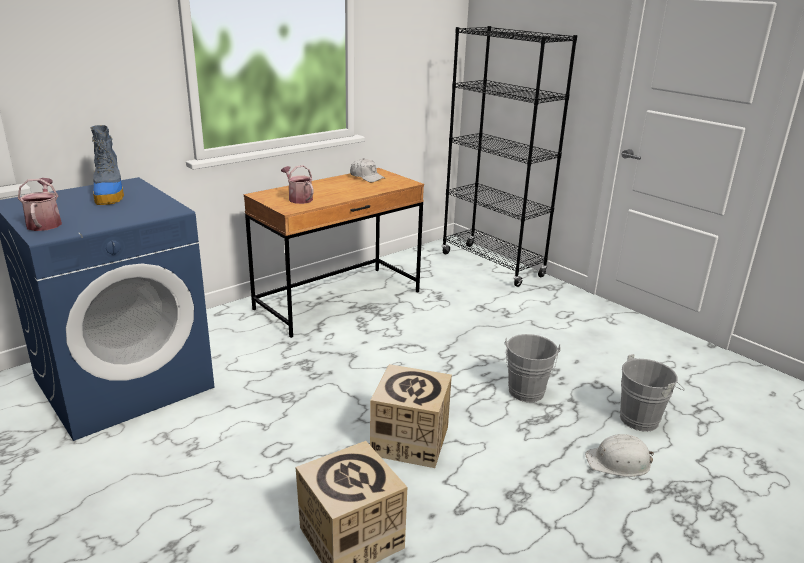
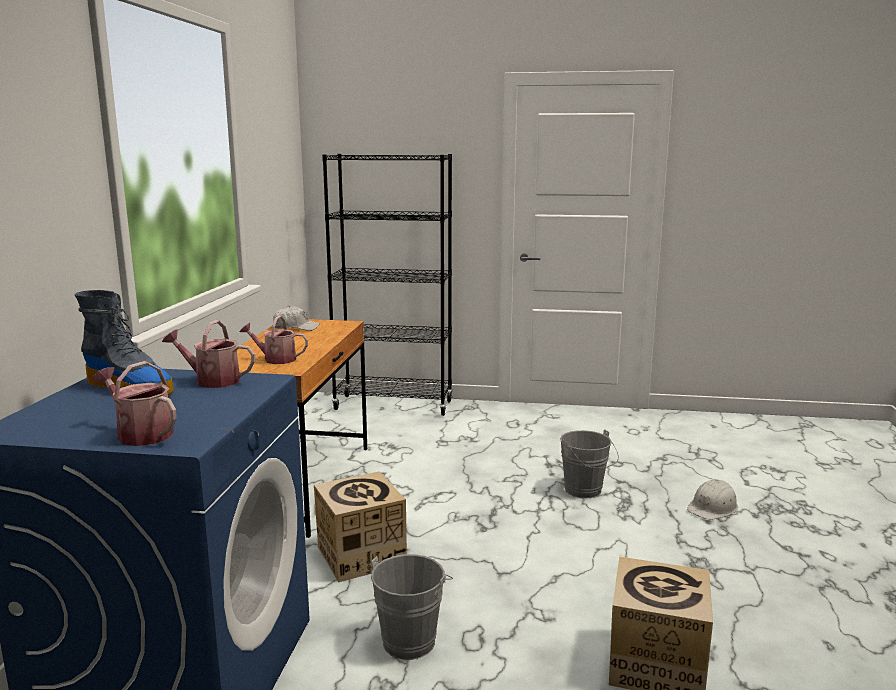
camera: 40 degrees left, 10 degrees down
(150, 202) = (212, 380): none -> watering can
(410, 441) = (568, 567): cardboard box -> cardboard box (360, 555)
(642, 418) = (678, 473): grey bucket -> grey bucket (412, 638)

